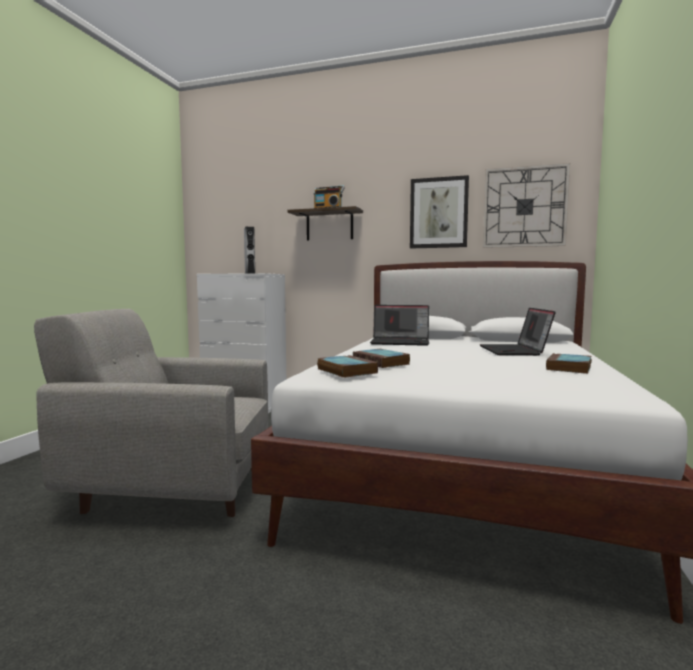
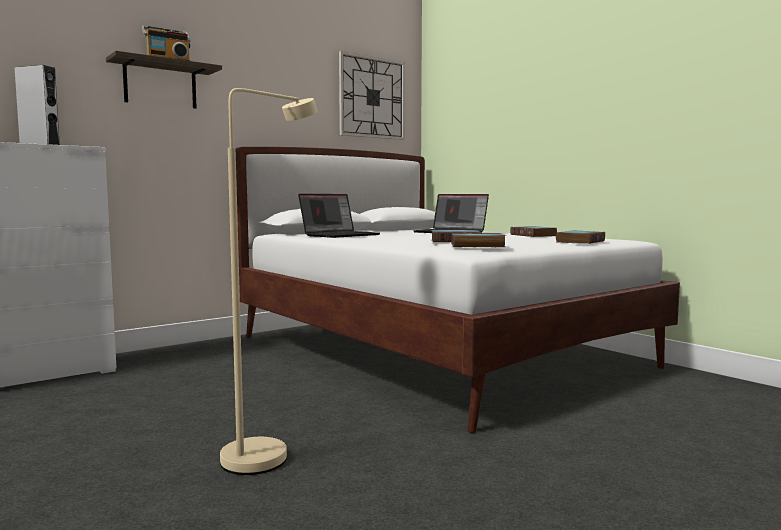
camera: 55 degrees left, 0 degrees up
(171, 490) = (268, 453): grey armchair -> beige floor lamp
(438, 213) = (297, 90): picture -> none
(516, 386) = (580, 241): none -> book

